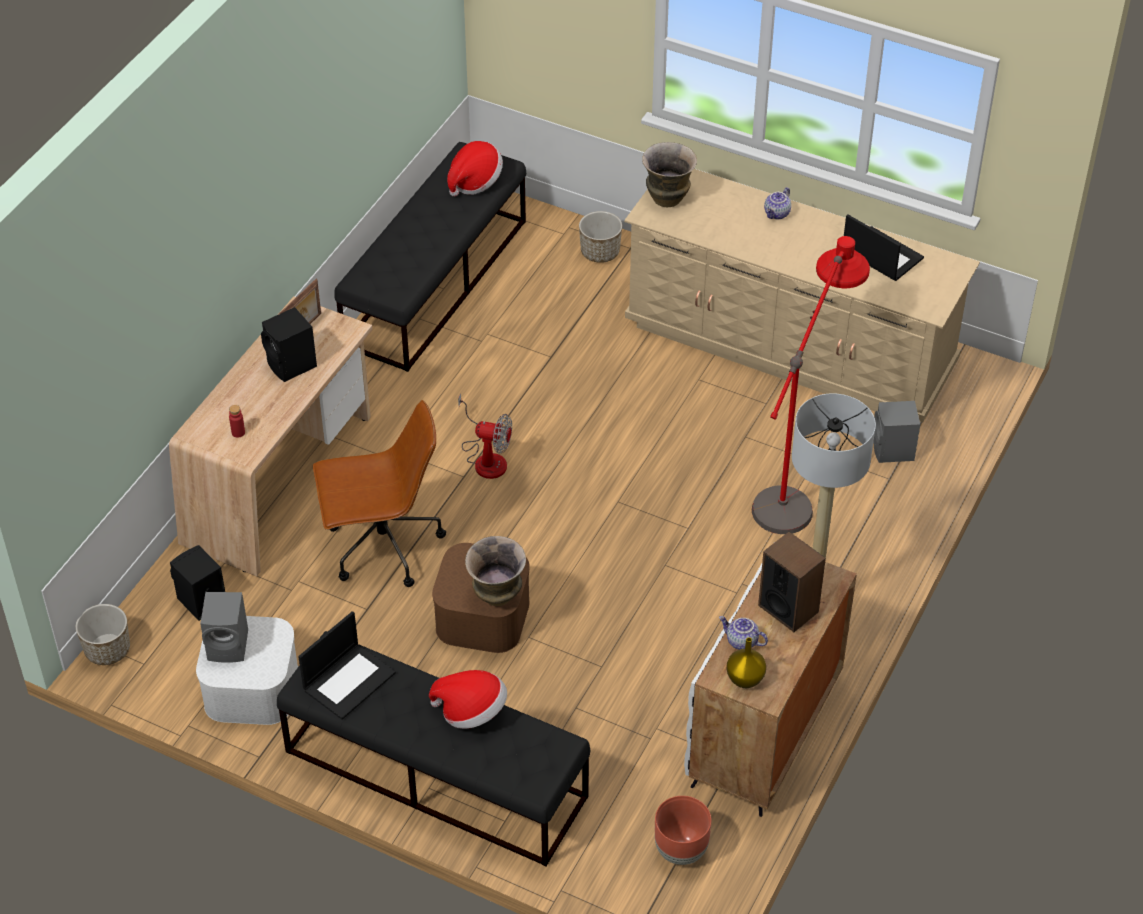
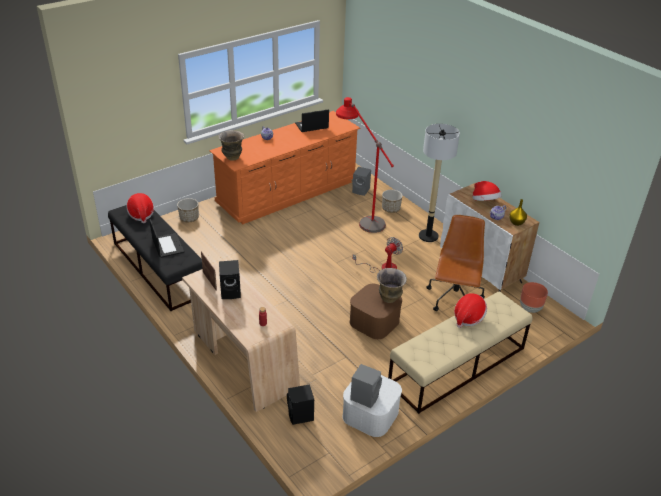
camera: 65 degrees left, 10 degrees down
(107, 650) = (309, 465): planter -> planter (391, 209)
(349, 680) = (429, 350): laptop -> laptop (167, 245)
(382, 547) = (311, 339): brown office chair -> brown office chair (454, 299)
(434, 773) = (457, 366): black bench -> beige bench
(486, 458) = (282, 289): fan -> fan (383, 267)
(788, 608) = (484, 202): speaker -> hat
(789, 346) = (287, 193): beige dresser -> orange dresser

